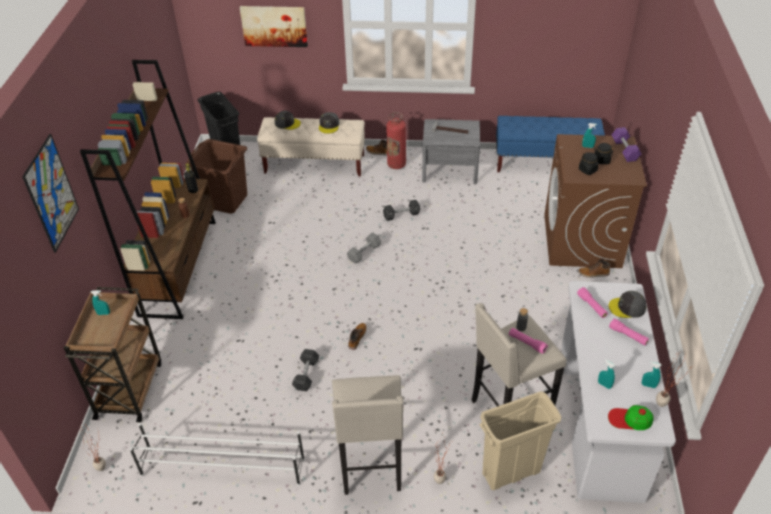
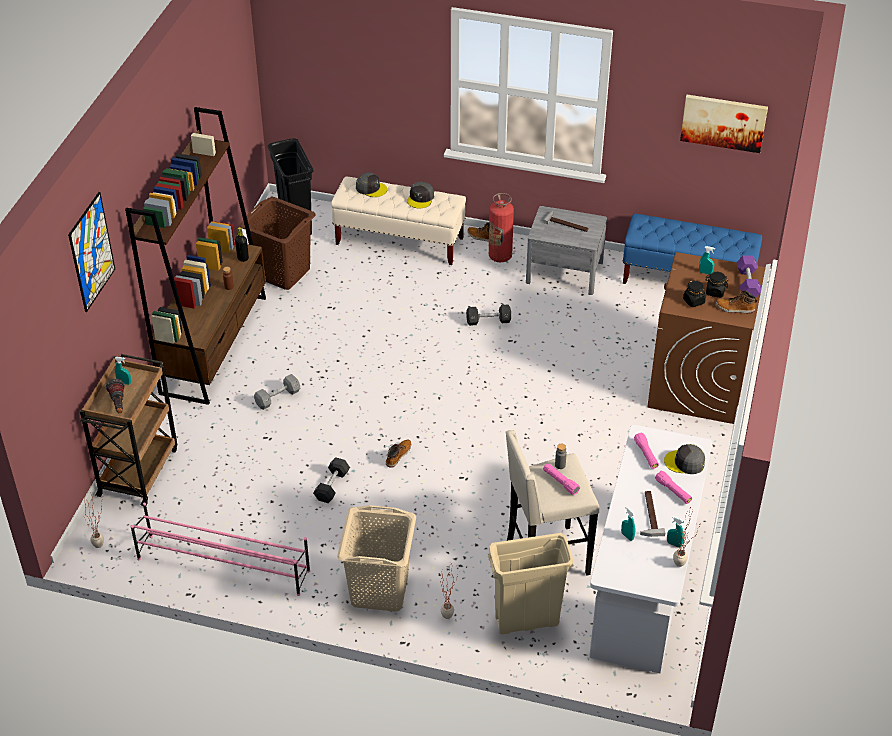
camera: 10 degrees right, 0 degrees up
(101, 335) = (118, 404): none -> flashlight
(222, 466) = (222, 564): white shoe rack -> pink shoe rack
(274, 25) = (369, 72): picture -> picture (723, 122)
(364, 253) = (431, 360): grey dumbbell -> grey dumbbell (277, 397)
(371, 466) = (379, 590): beige stool -> beige laundry basket
(593, 274) = (697, 425): boot -> boot (735, 308)
(615, 361) = (648, 514): none -> hammer
(630, 419) = (640, 573): cap -> none

